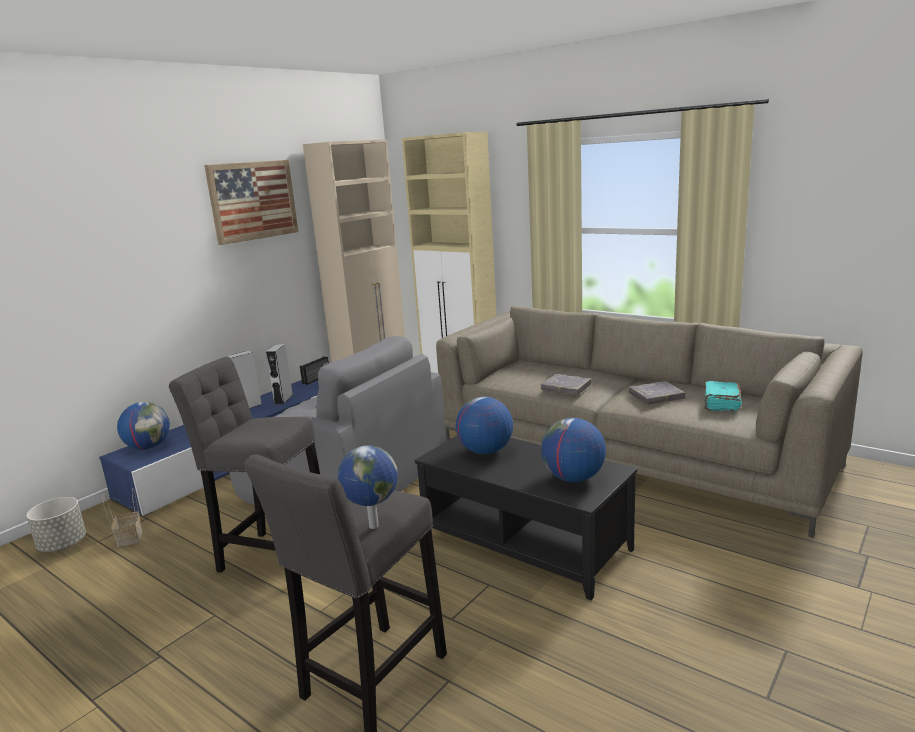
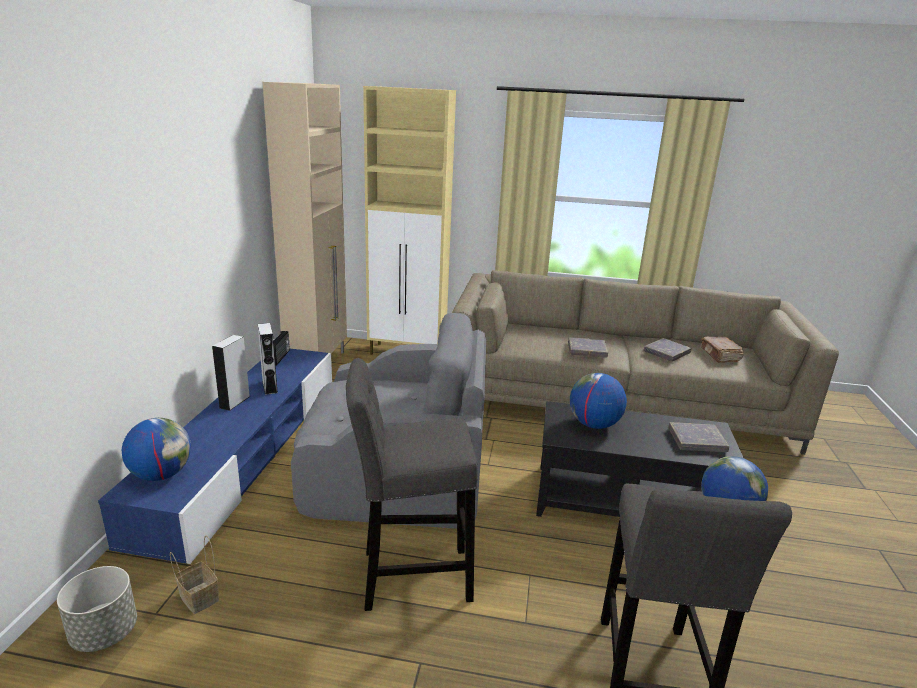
camera: 30 degrees left, 5 degrees up
(253, 200) = (224, 149): picture -> none
(573, 478) = (696, 441): globe -> grey book
(721, 404) = (720, 356): turquoise book -> brown book

